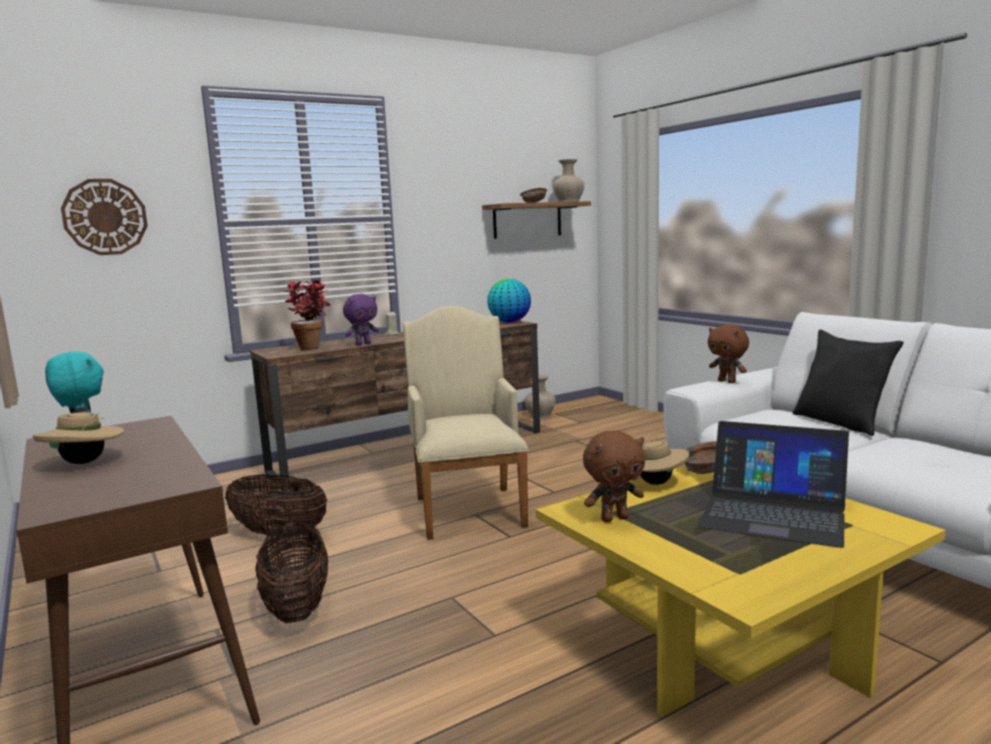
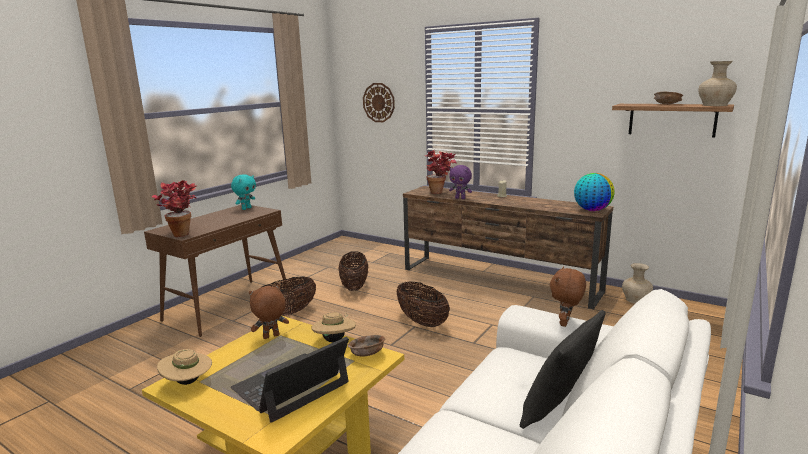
camera: 65 degrees right, 5 degrees up
(85, 462) = (211, 218): beige hat -> beige hat (188, 382)
(154, 487) = (181, 233): none -> potted plant
(468, 508) = (422, 322): beige armchair -> basket
(614, 518) = (271, 337): brown plush toy -> brown plush toy turned 105 degrees clockwise
(773, 513) = (291, 386): laptop -> laptop turned 45 degrees clockwise

